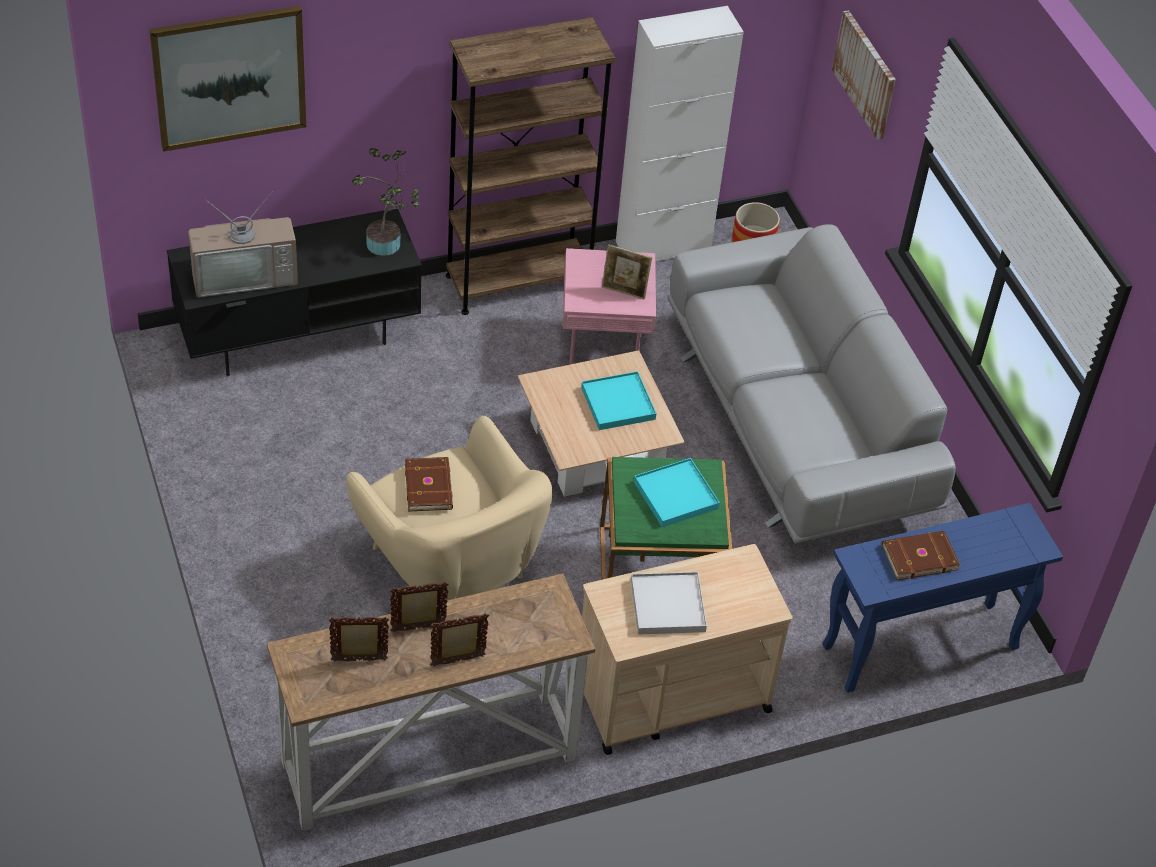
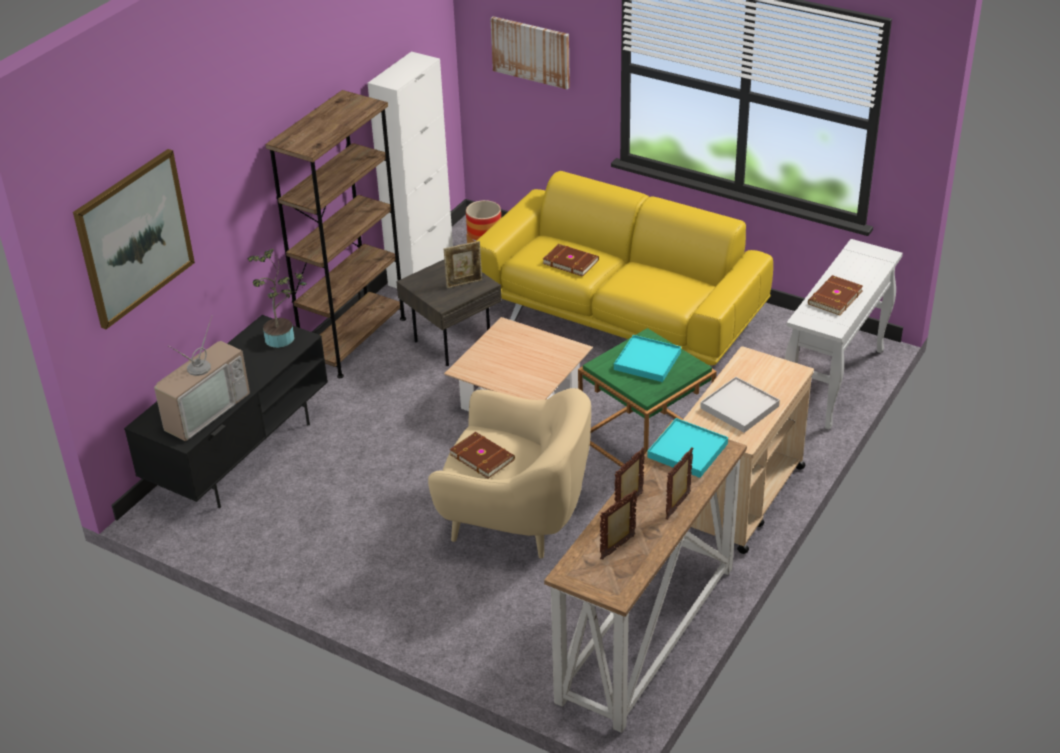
camera: 35 degrees left, 10 degrees down
(605, 343) = (453, 341): pink side table -> grey side table
(618, 403) = (526, 351): turquoise tray -> turquoise tray (687, 451)
(753, 335) = (570, 261): none -> brown book
(797, 425) = (621, 316): grey sofa -> yellow sofa
(919, 648) = (834, 383): blue console table -> white console table

